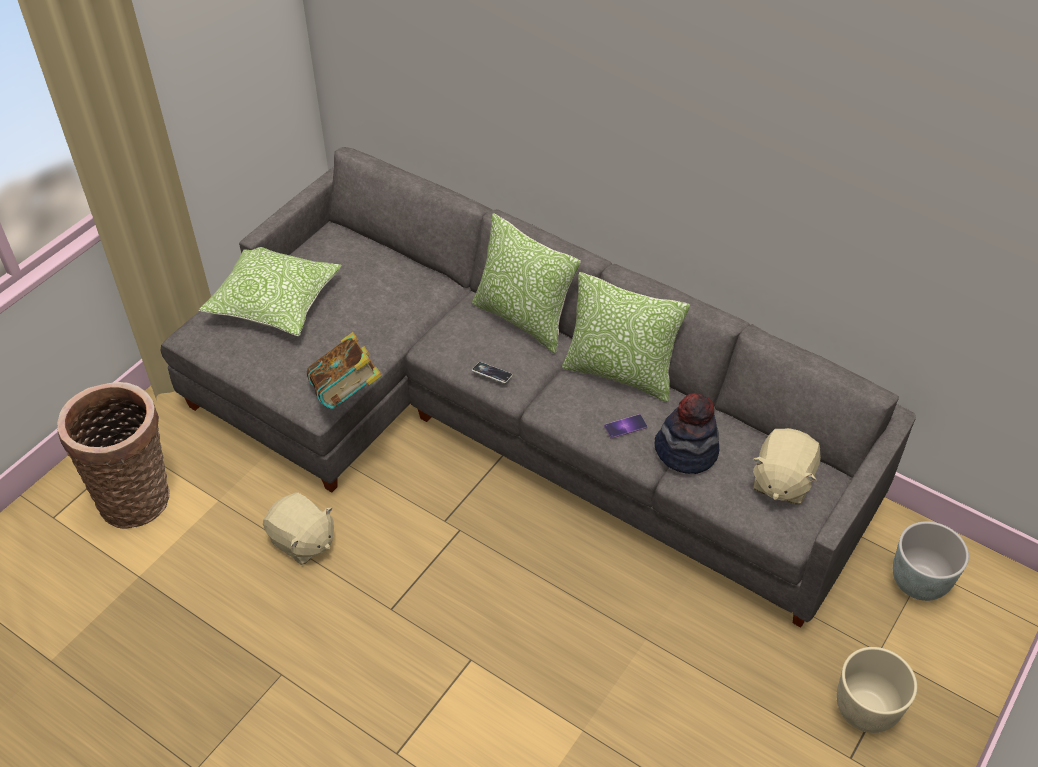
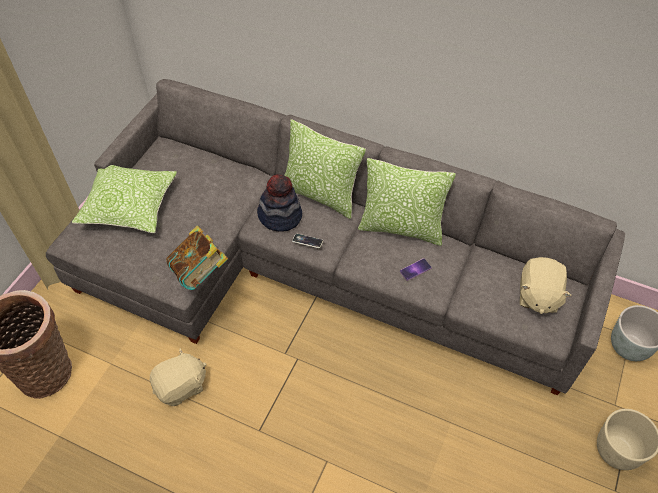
camera: 10 degrees left, 5 degrees up
(302, 541) = (181, 386): beige plush toy -> beige plush toy turned 60 degrees counterclockwise
(686, 451) = (463, 282): hat -> hat (280, 216)

